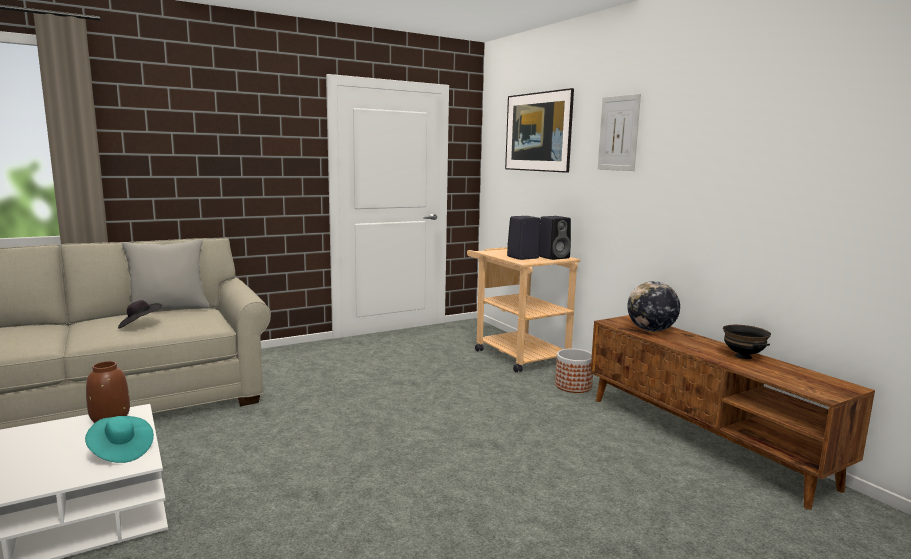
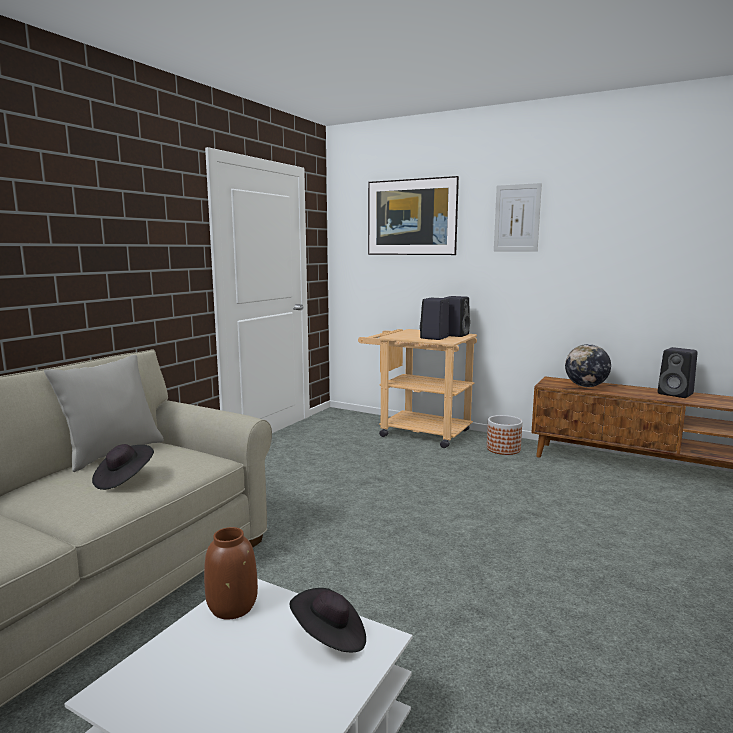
camera: 30 degrees left, 0 degrees up
(120, 451) = (330, 637): turquoise hat -> black hat
(743, 356) = (676, 394): black bowl -> black speaker

